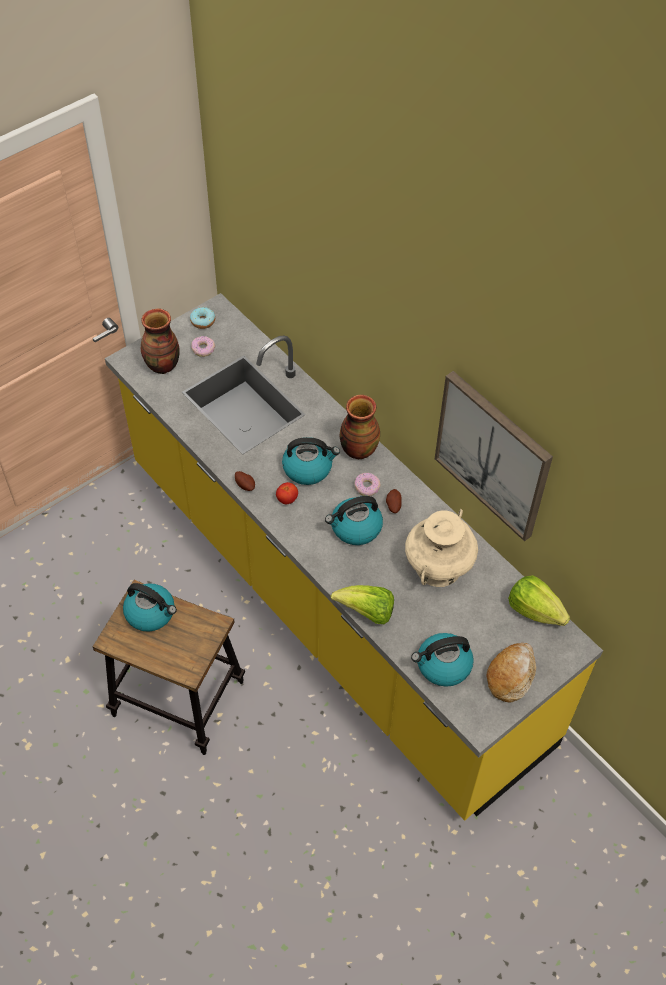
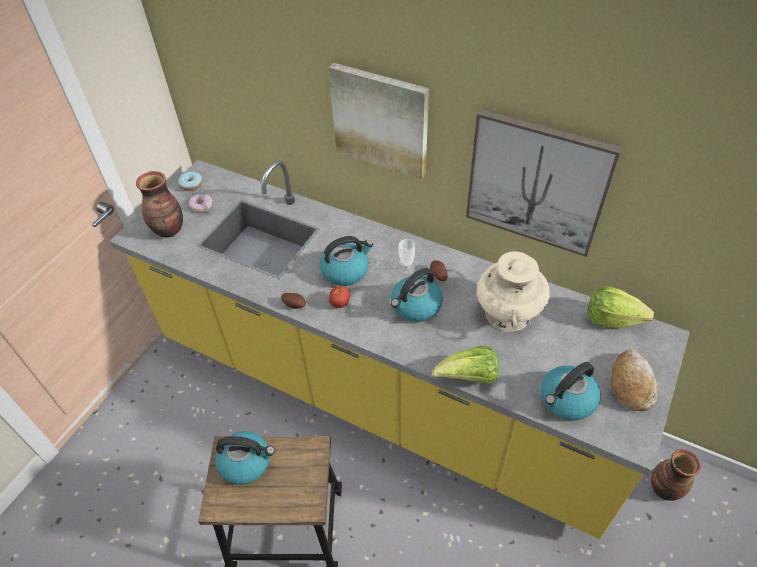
camera: 20 degrees left, 5 degrees down
(358, 449) = (381, 241): vase -> vase (663, 488)
(367, 487) = (406, 268): donut -> cup
(378, 339) = (381, 120): none -> picture

